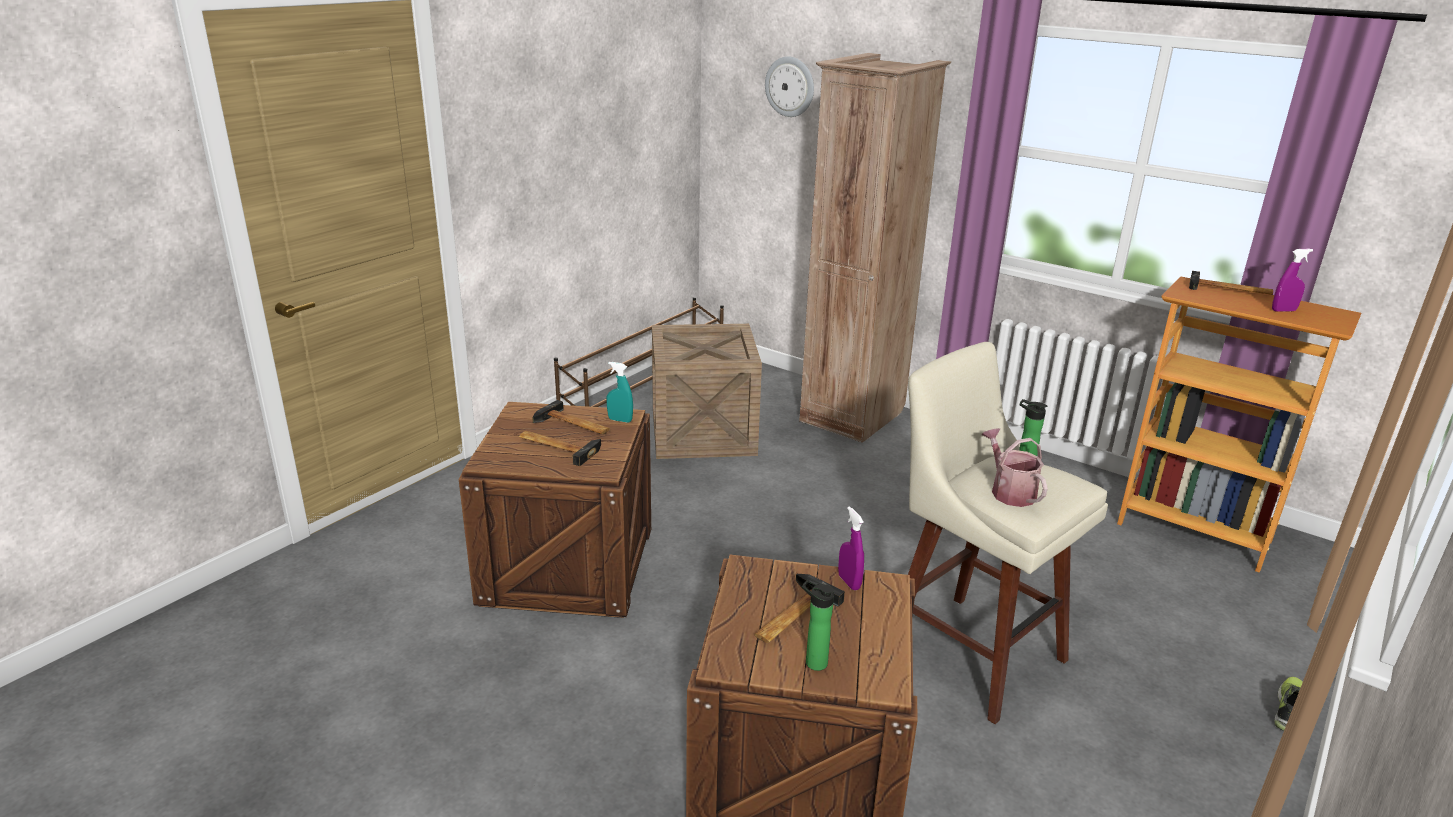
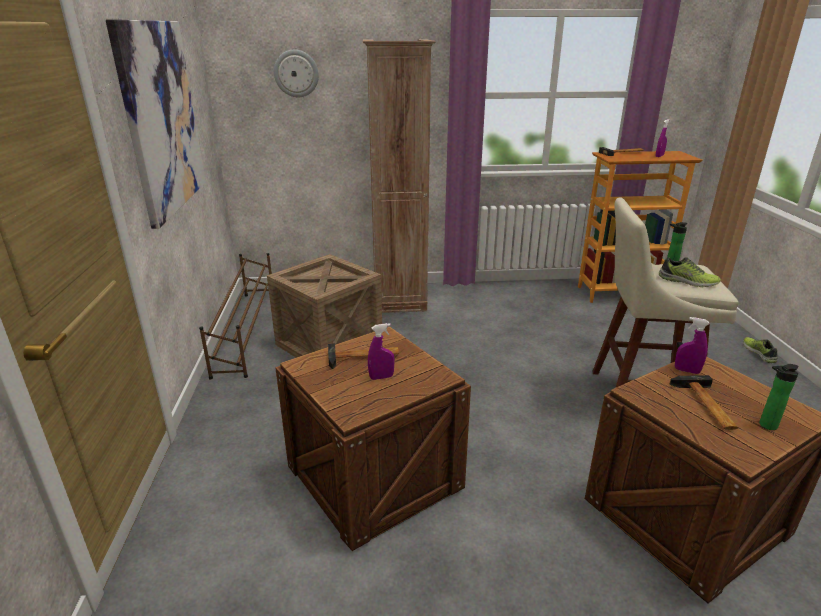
camera: 40 degrees left, 0 degrees up
(557, 446) = (381, 377): hammer -> purple spray bottle
(563, 127) = (162, 118): none -> picture
(620, 420) = (387, 340): turquoise spray bottle -> none
(1009, 491) = (687, 281): watering can -> shoe

